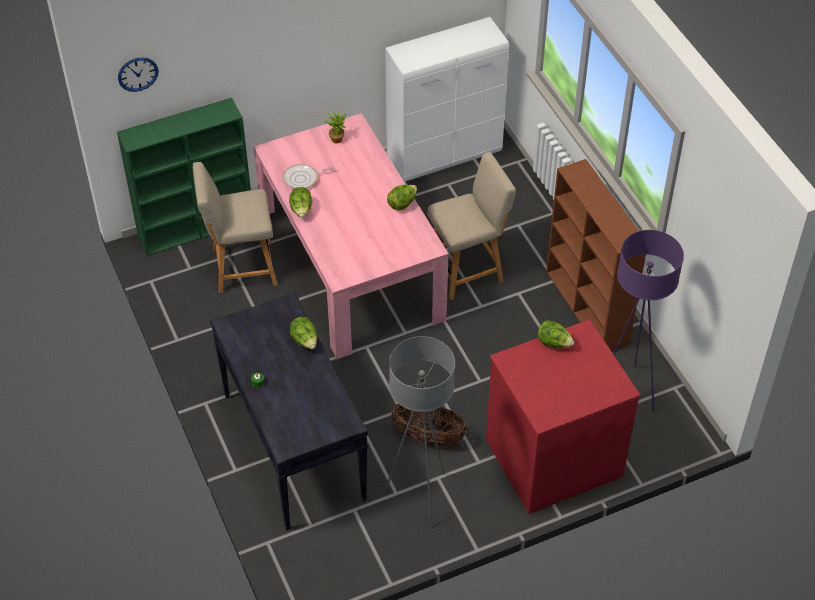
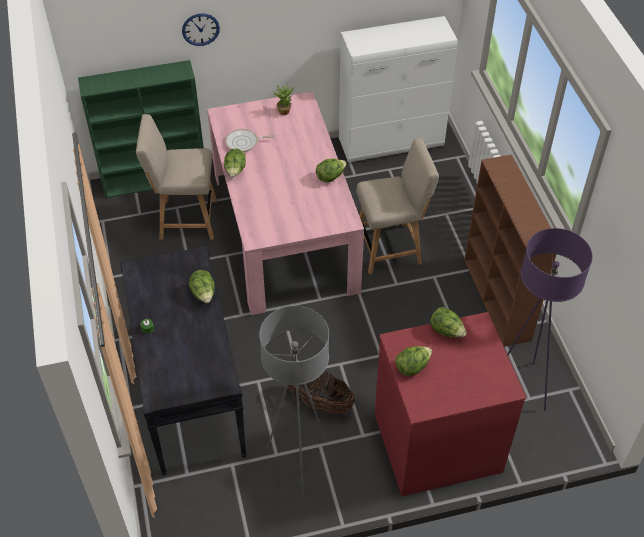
camera: 10 degrees right, 0 degrees up
(138, 74) = (97, 23): wall clock -> wall clock (200, 29)
(528, 381) = (412, 367): none -> lettuce

